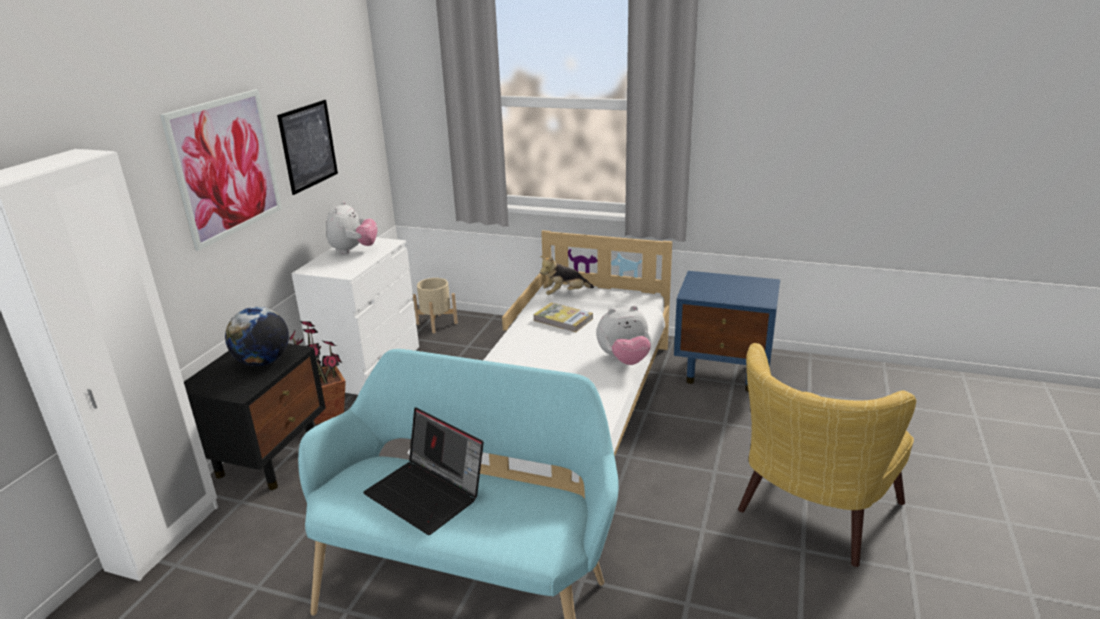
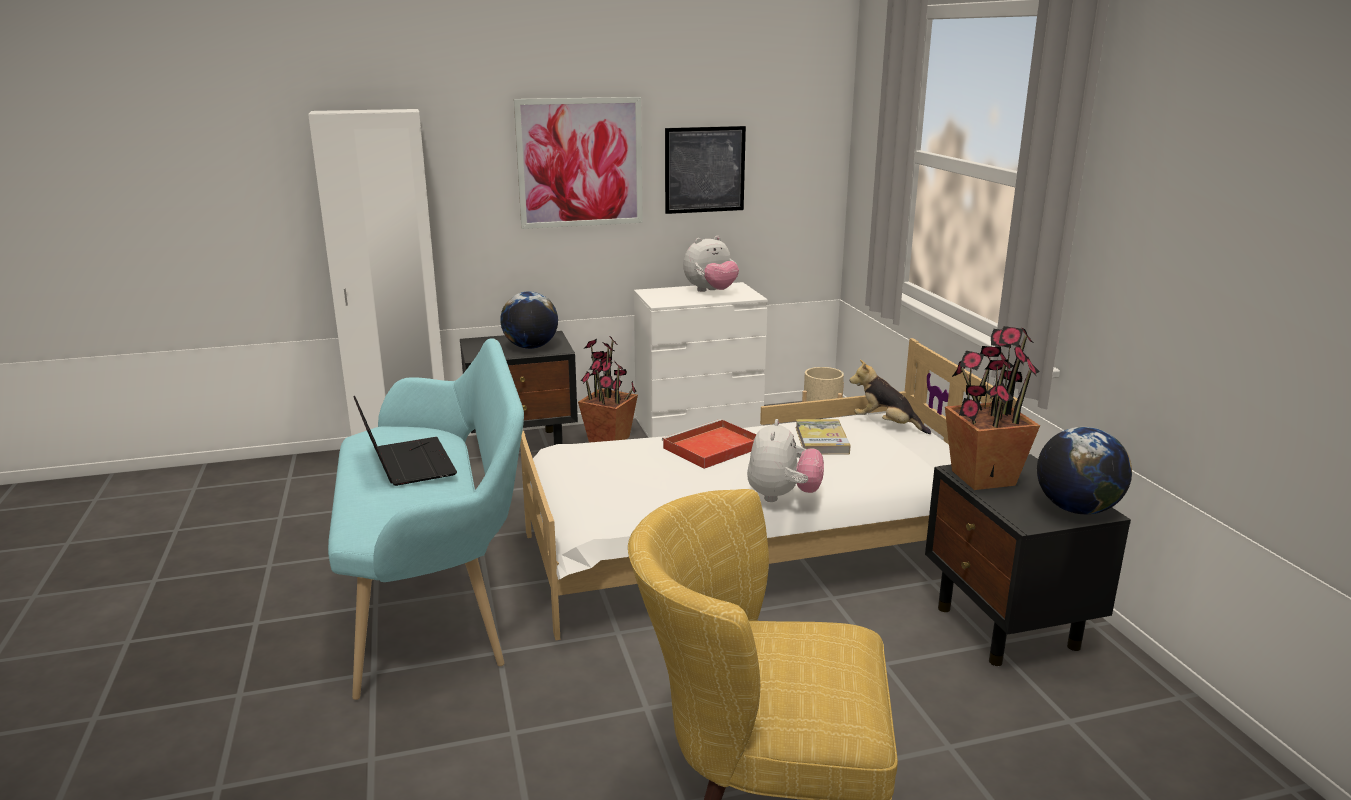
camera: 55 degrees right, 5 degrees down
(427, 494) = (406, 463): laptop -> laptop turned 150 degrees clockwise
(527, 358) = (711, 448): none -> red tray
(624, 360) = (782, 496): plush toy -> plush toy turned 120 degrees counterclockwise
(703, 292) = (982, 477): none -> potted plant
(723, 372) = (1008, 628): blue nightstand -> black nightstand
(759, 285) = (1076, 509): none -> globe

